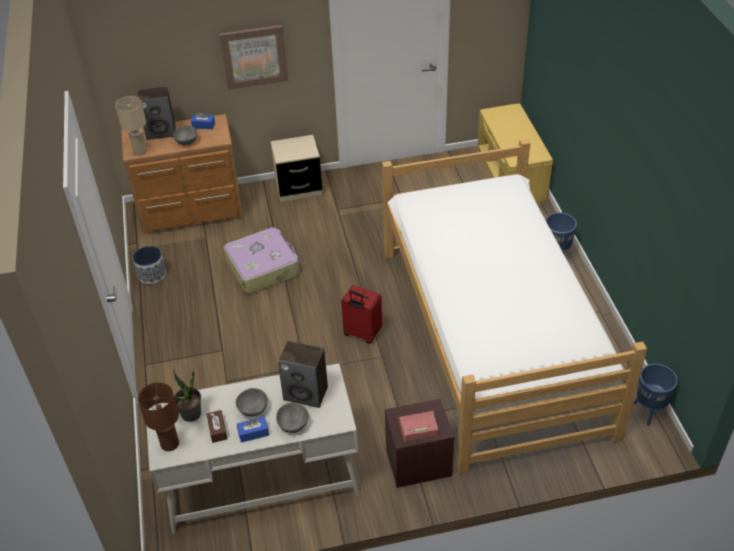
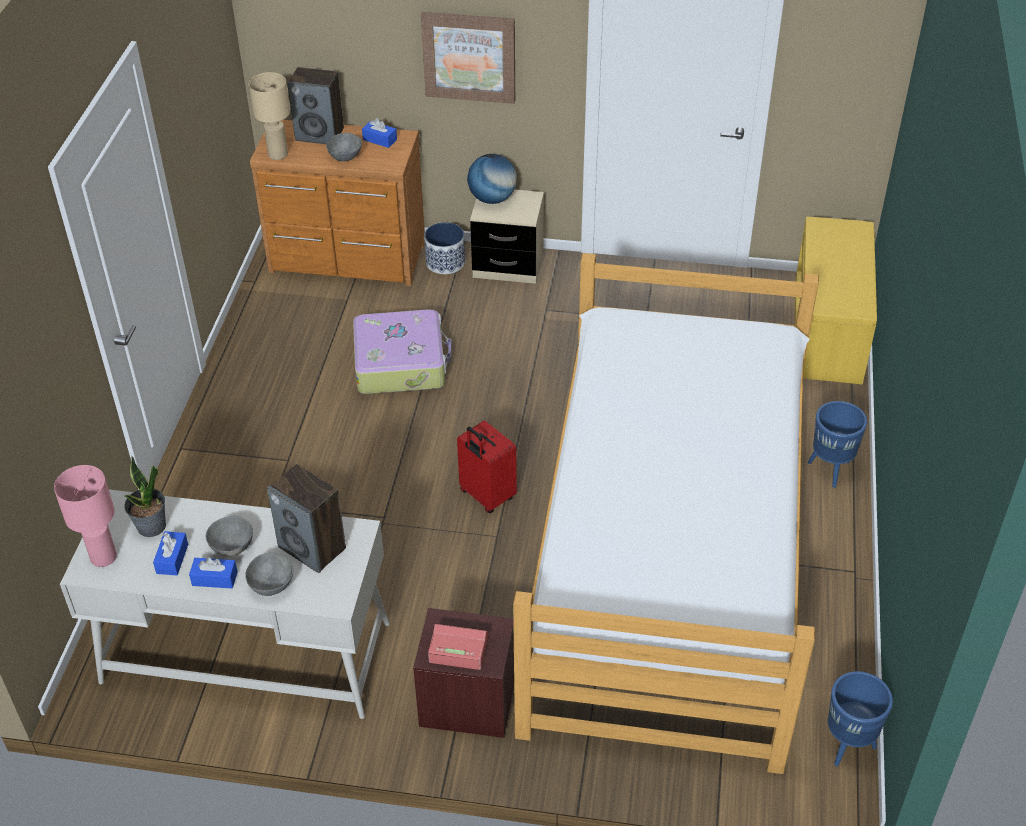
camera: 20 degrees right, 0 degrees up
(152, 274) = (252, 330): planter -> planter (446, 262)
(169, 444) = (103, 557): brown table lamp -> pink table lamp
(217, 430) = (172, 559): brown tissue box -> blue tissue box
(283, 147) = (492, 199): none -> globe

